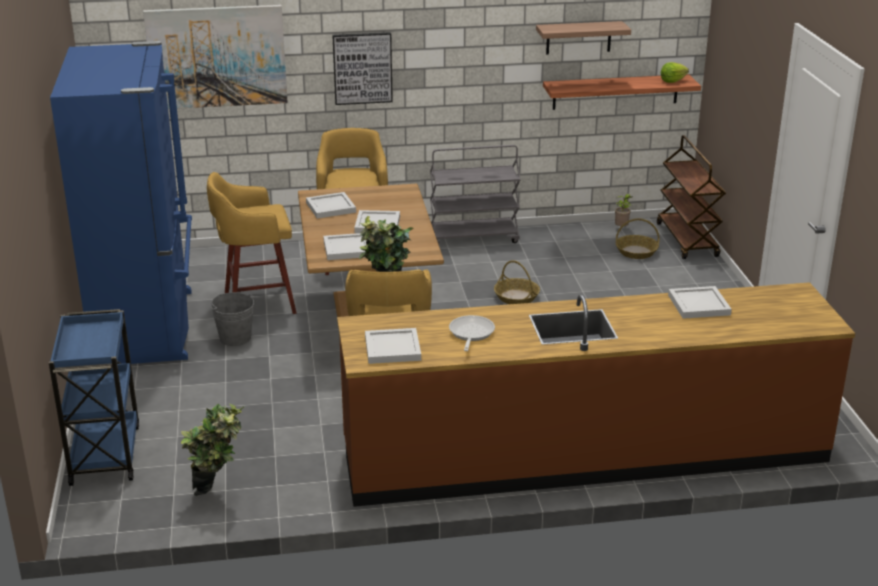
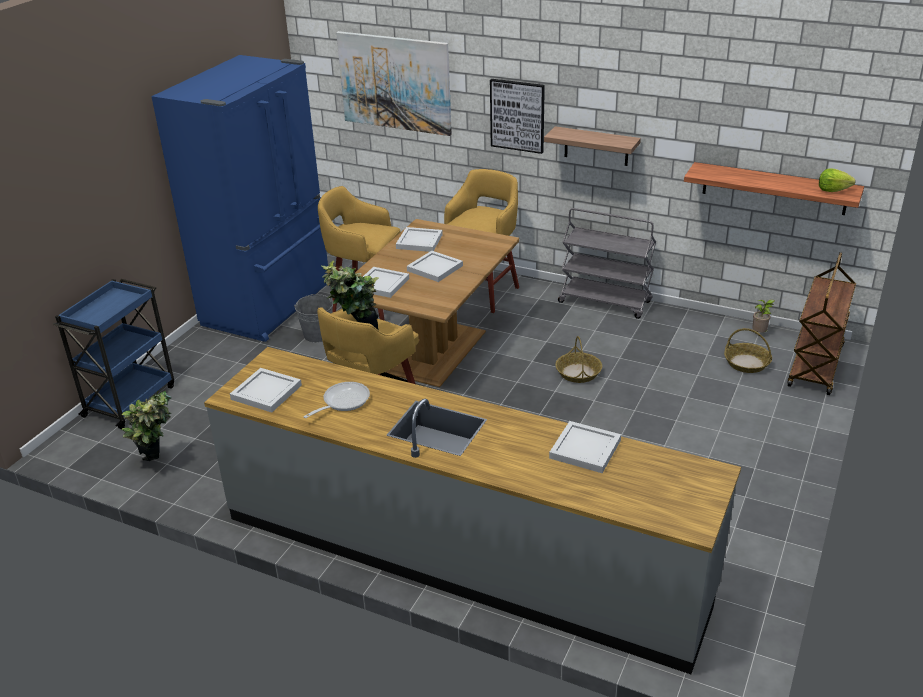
camera: 35 degrees right, 5 degrees up
(578, 37) = (736, 122): shelf -> shelf (596, 146)
(584, 453) = (462, 553): brown counter -> grey counter

